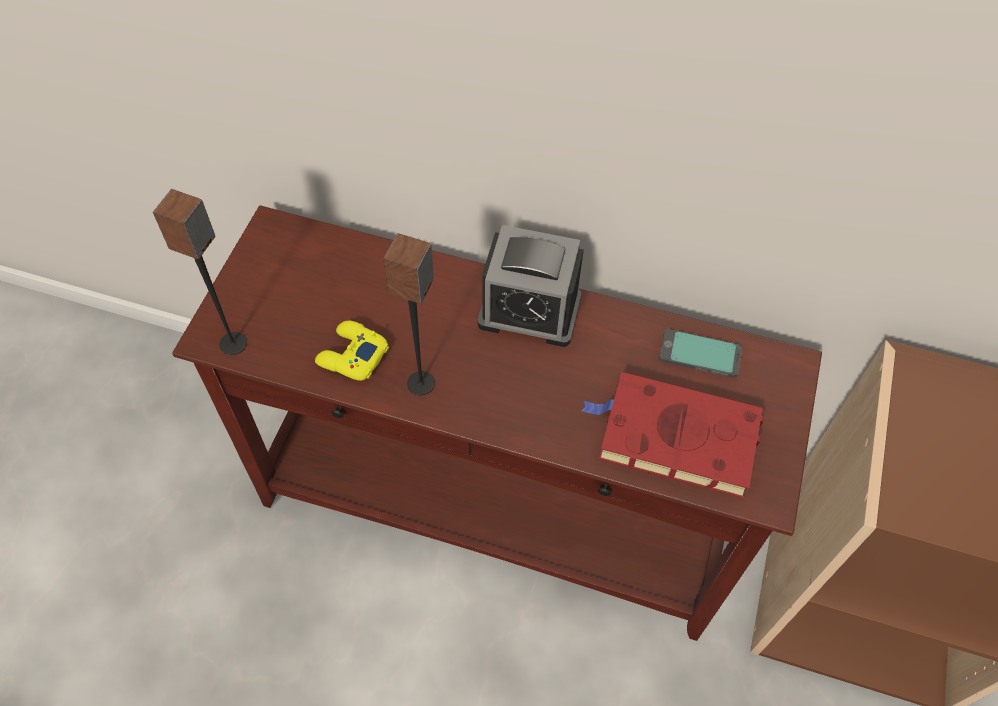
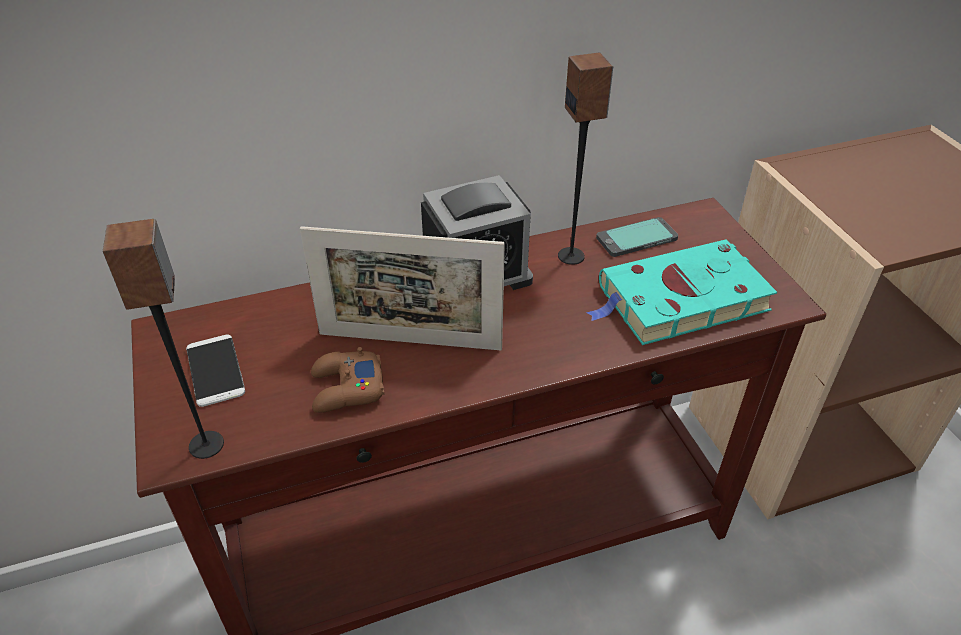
camera: 35 degrees left, 15 degrees down
(280, 285) = (215, 370): none -> phone
(352, 356) = (346, 388): yellow game controller -> brown game controller
(421, 383) = (436, 374): speaker -> speaker (571, 256)
(427, 342) = (410, 341): none -> picture frame
(673, 437) = (679, 300): red book -> turquoise book

